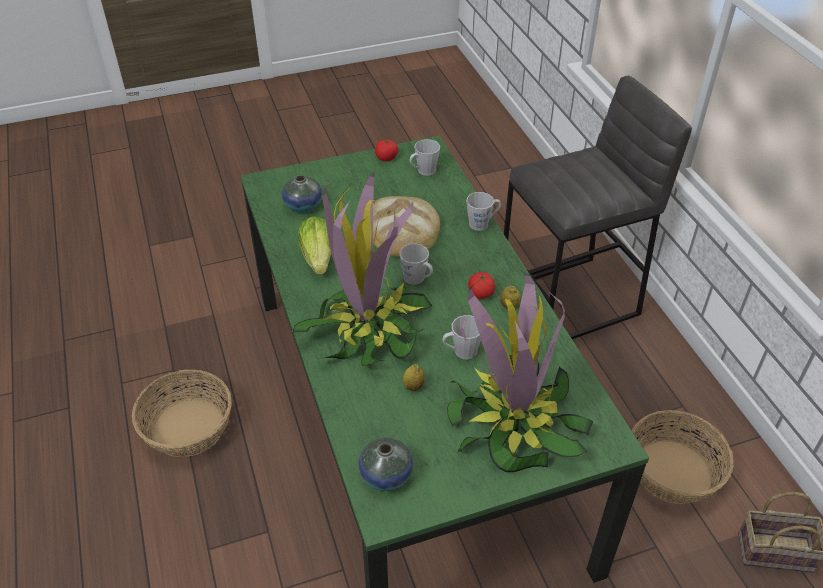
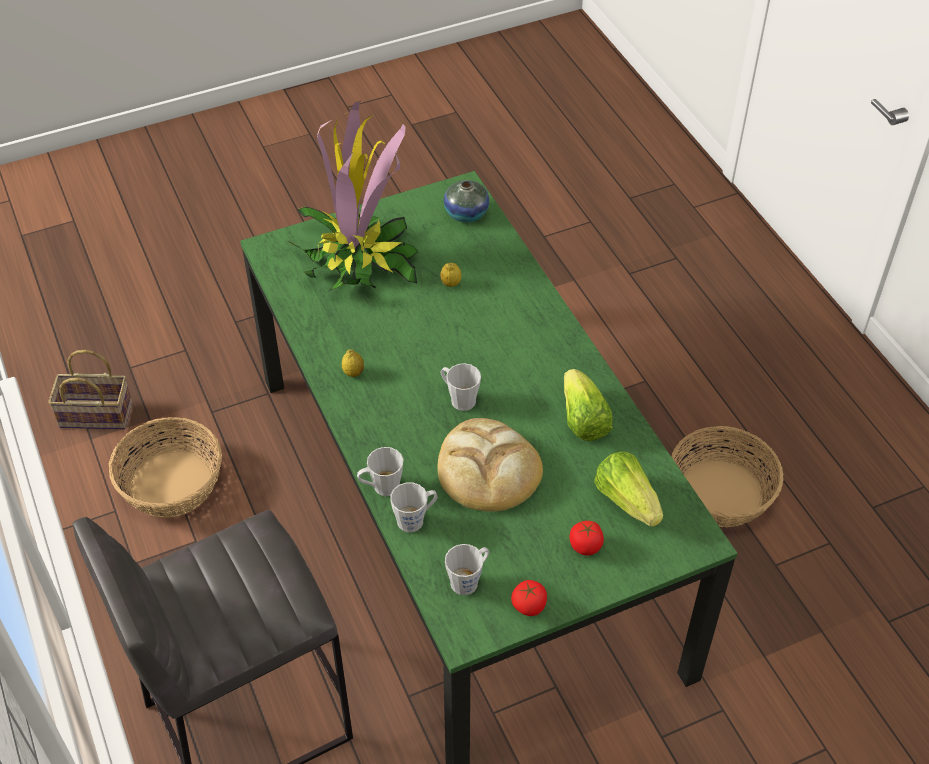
camera: 175 degrees right, 5 degrees up
(303, 206) = (627, 500): vase -> lettuce
(368, 329) = (504, 336): potted plant -> none
(461, 352) = (405, 319): grey mug -> grey mug (415, 519)
(480, 293) = (385, 385): tomato -> tomato (585, 546)

